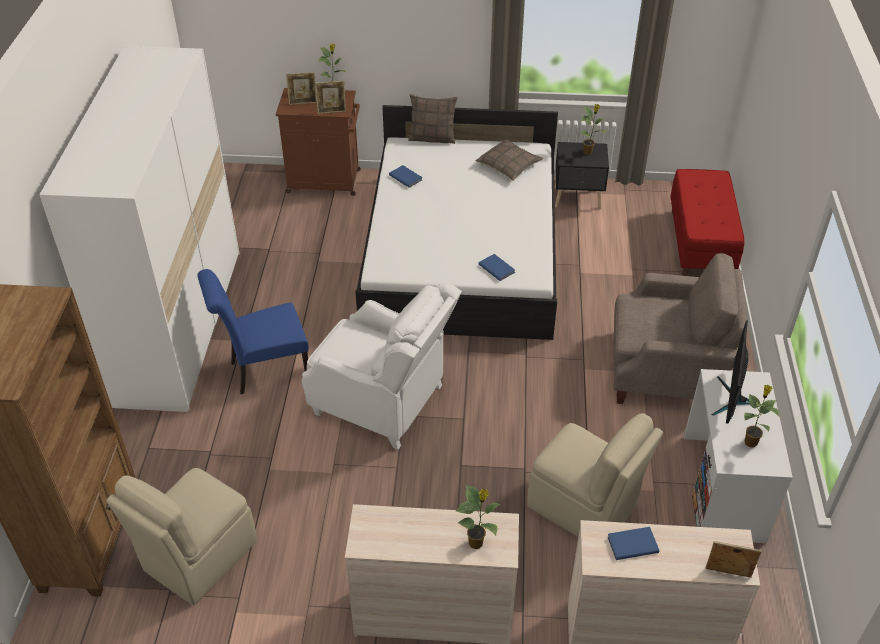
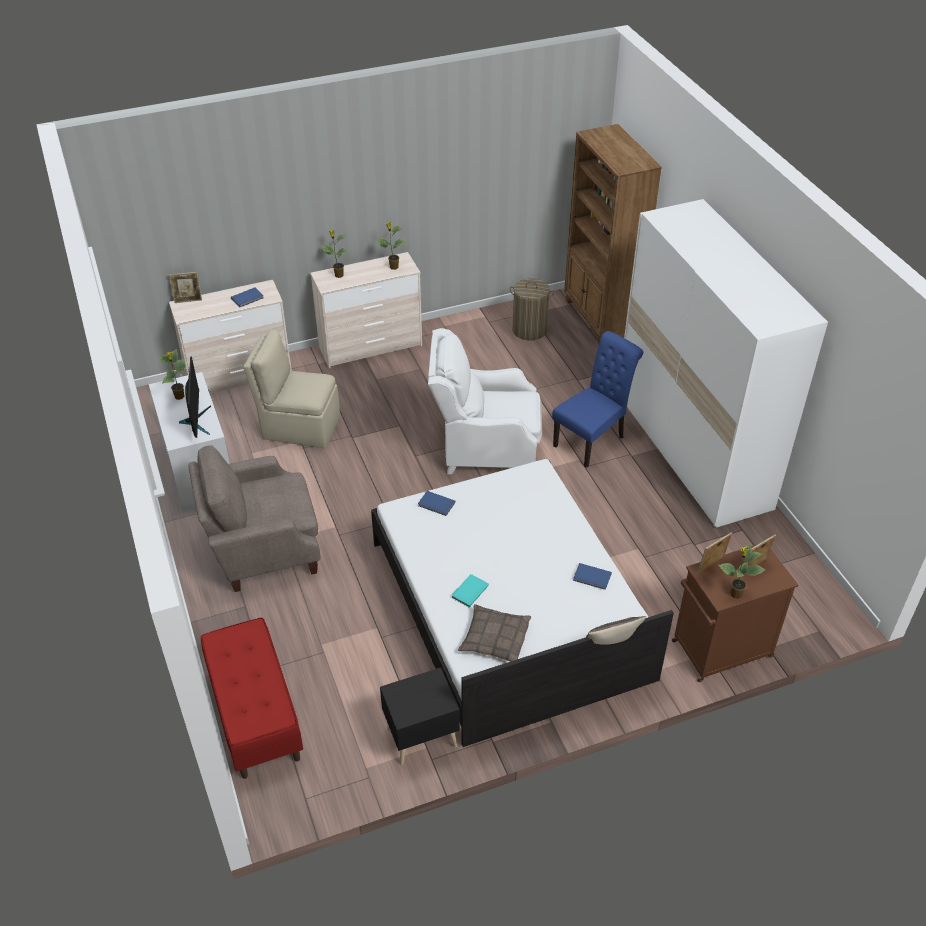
camera: 155 degrees right, 0 degrees up
(198, 557) = (529, 330): beige chair -> laundry basket
(509, 198) = (469, 591): none -> turquoise book
(588, 152) = (414, 703): potted plant -> potted plant (393, 267)

